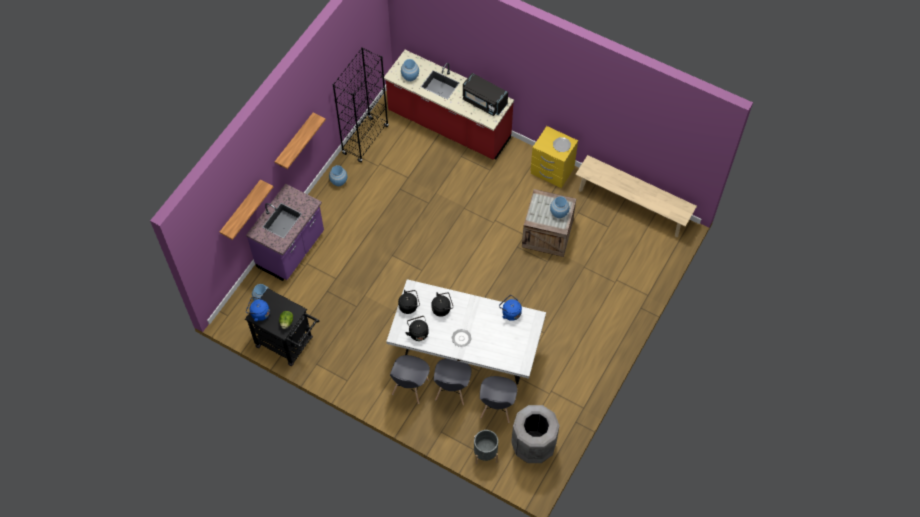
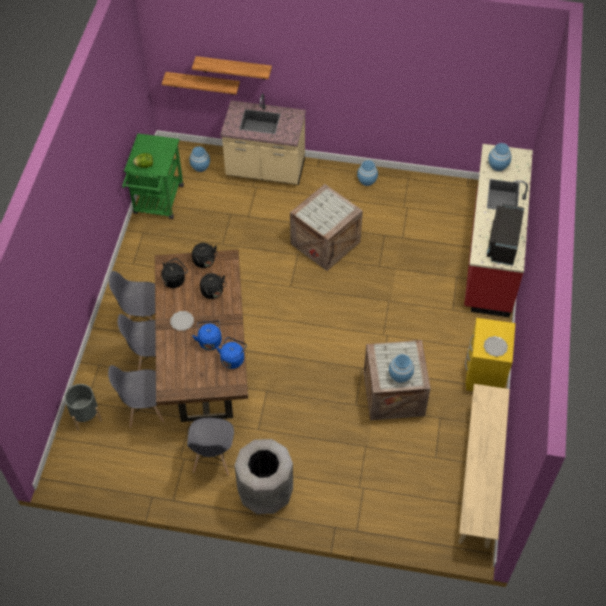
camera: 70 degrees right, 5 degrees down
(259, 313) = (147, 141): blue kettle -> blue kettle (209, 340)
(288, 344) = (157, 203): black cart -> green cart
(291, 250) = (265, 170): purple counter -> beige counter
(294, 141) = (337, 81): shelf -> shelf (203, 83)
(365, 140) = (430, 186): black bookcase -> none
(389, 231) = (326, 243): none -> crate
(465, 352) = (204, 358): white dining table -> brown dining table
(533, 445) = (109, 460): grey trash can -> grey trash can (265, 492)
(557, 370) = (213, 458): none -> grey chair

